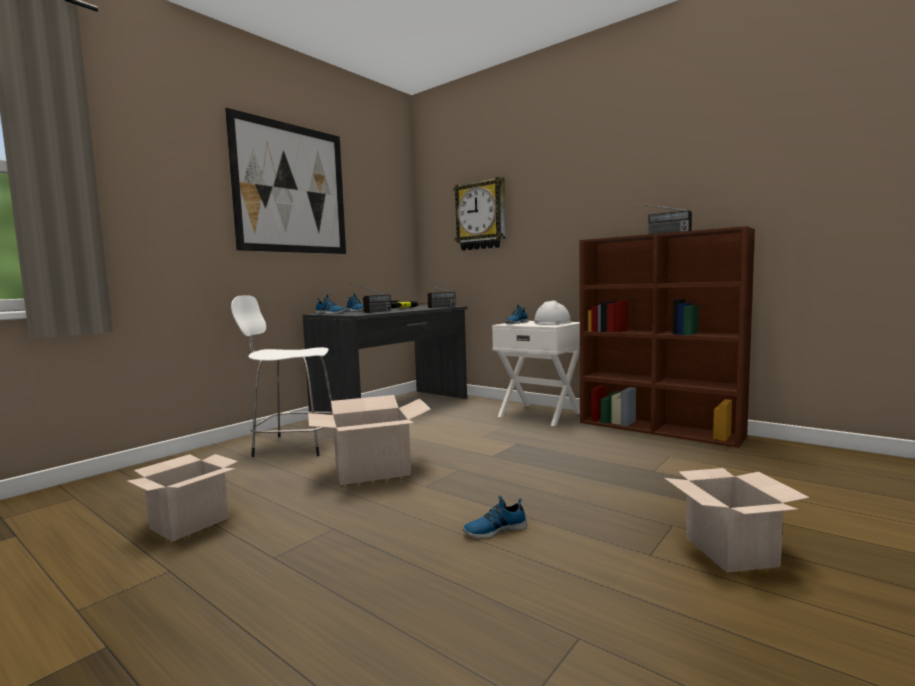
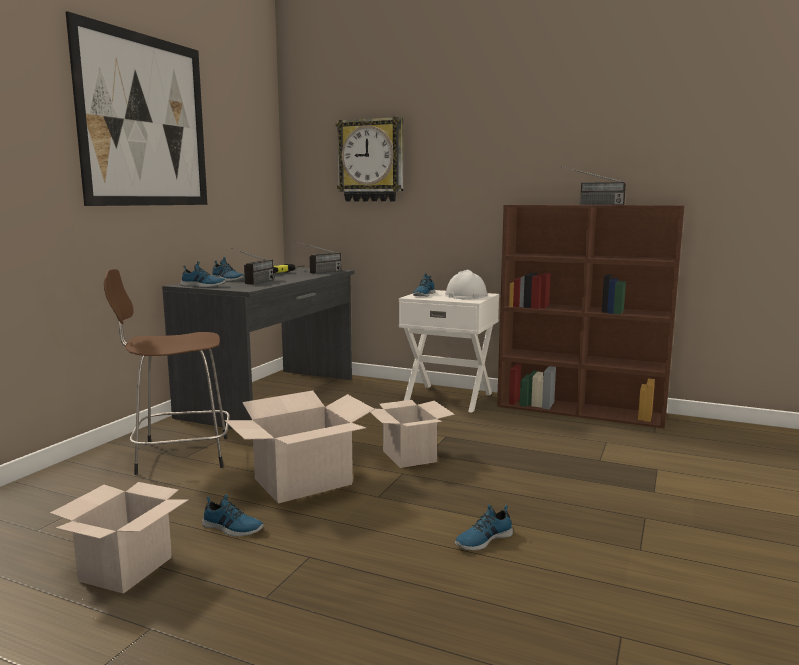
camera: 15 degrees left, 5 degrees up
(290, 501) = (232, 528): none -> shoe
(294, 445) = (179, 455): white stool -> brown stool
(733, 552) = (707, 539): cardboard box -> cardboard box (410, 456)

